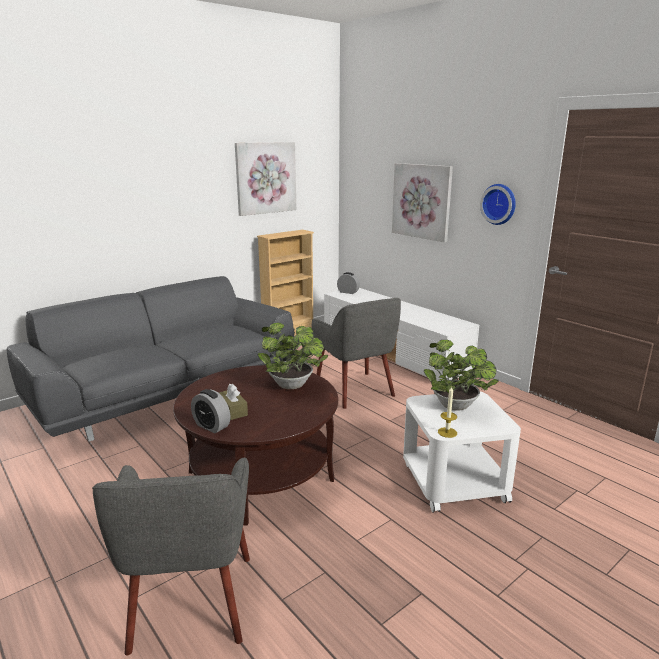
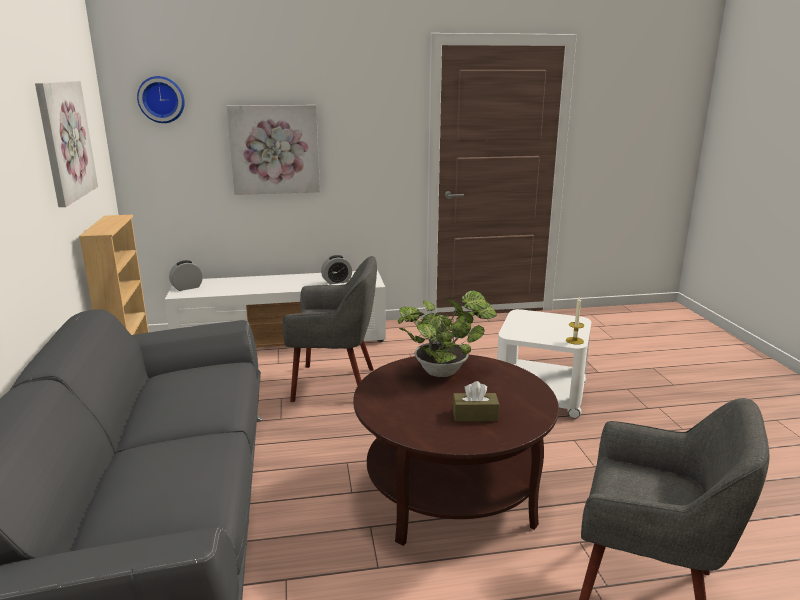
camera: 60 degrees left, 0 degrees up
(211, 426) = (504, 434): alarm clock -> alarm clock (337, 282)
(457, 407) = (534, 325): potted plant -> none
(499, 204) = (381, 140): wall clock -> wall clock (161, 99)

